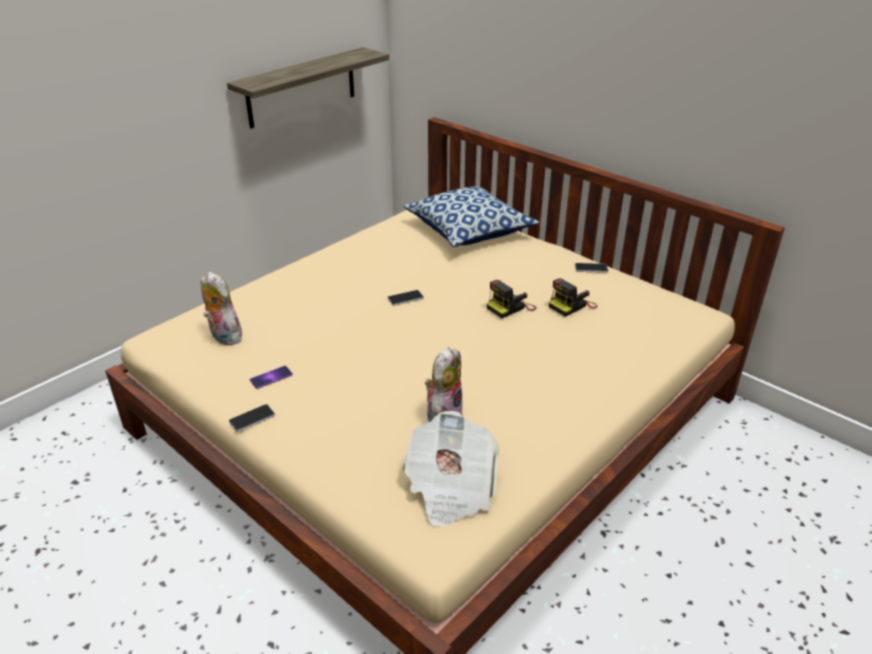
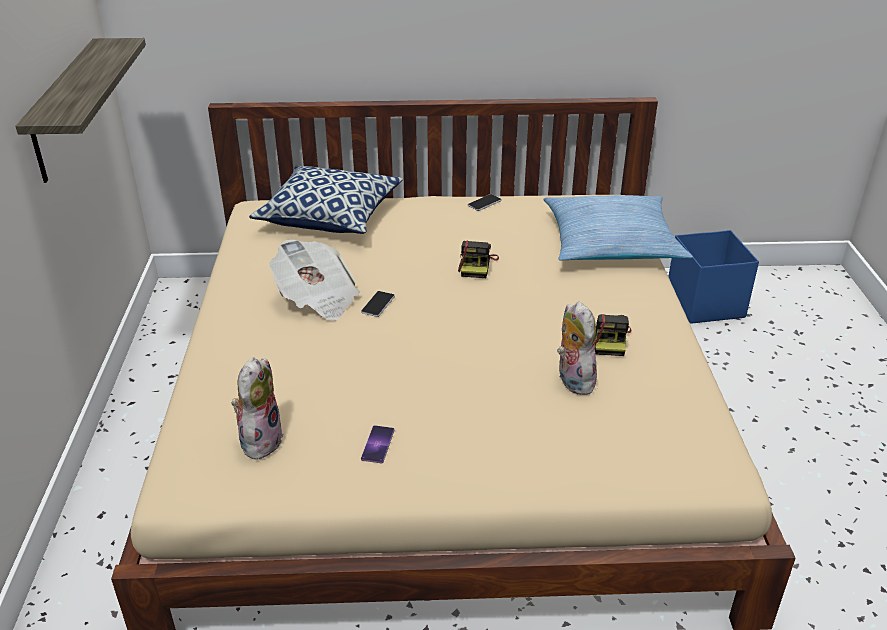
camera: 45 degrees left, 0 degrees up
(223, 336) = (260, 440): plush toy -> plush toy turned 105 degrees clockwise
(252, 418) = (425, 489): phone -> none
(450, 488) = (664, 427): newspaper -> newspaper (317, 299)
(572, 305) = (519, 240): camera -> camera (609, 340)
(644, 343) = (611, 243): none -> pillow
(770, 460) = (705, 303): none -> blue storage box

